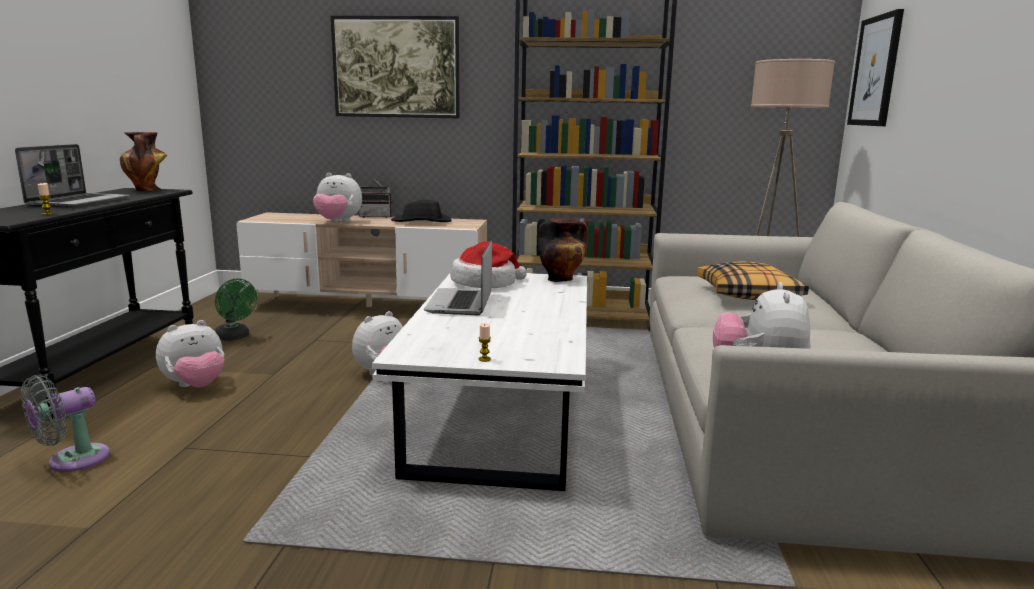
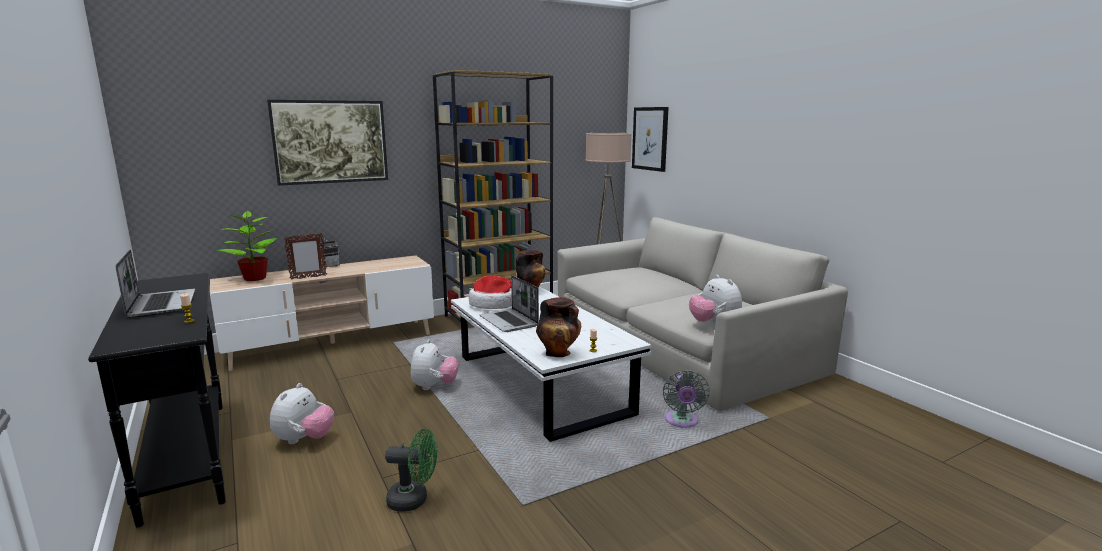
camera: 35 degrees left, 0 degrees up
(72, 461) = (311, 518): grey fan -> grey fan (681, 422)
(148, 190) = (169, 280): vase -> vase (559, 353)
(235, 337) = (261, 396): green fan -> green fan (414, 500)
(296, 217) = (254, 278): none -> potted plant
(338, 222) = (308, 277): plush toy -> picture frame
(422, 222) = (374, 265): black hat -> none
(748, 294) = (638, 280): pillow -> none

